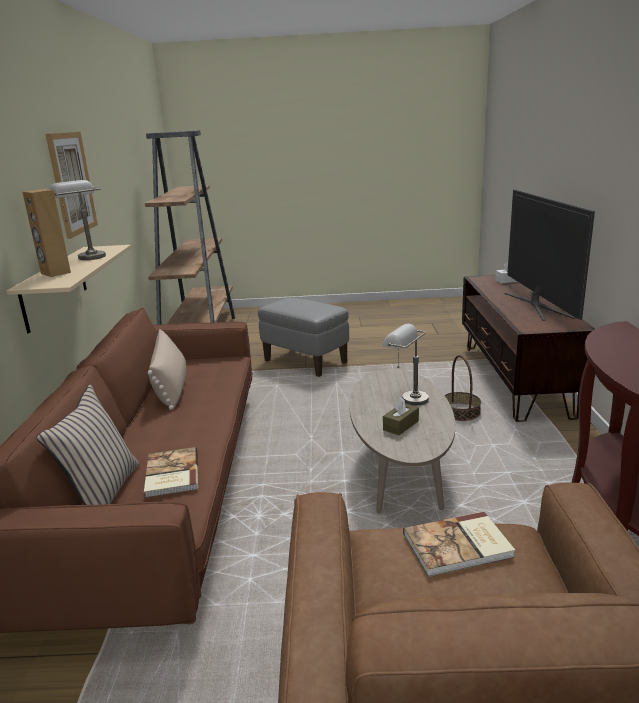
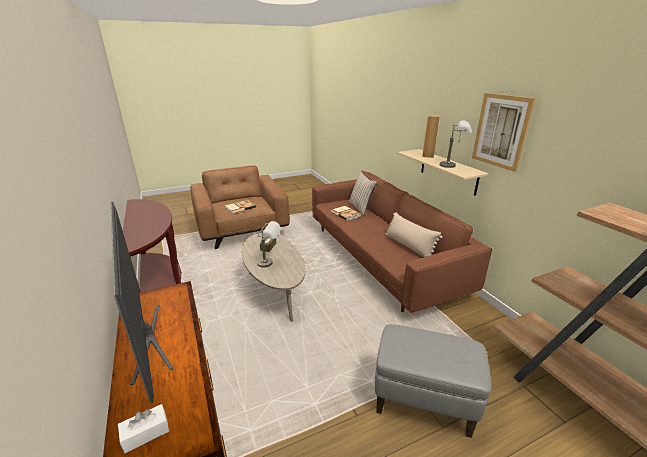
camera: 155 degrees right, 5 degrees up
(460, 412) = (241, 348): basket -> none

